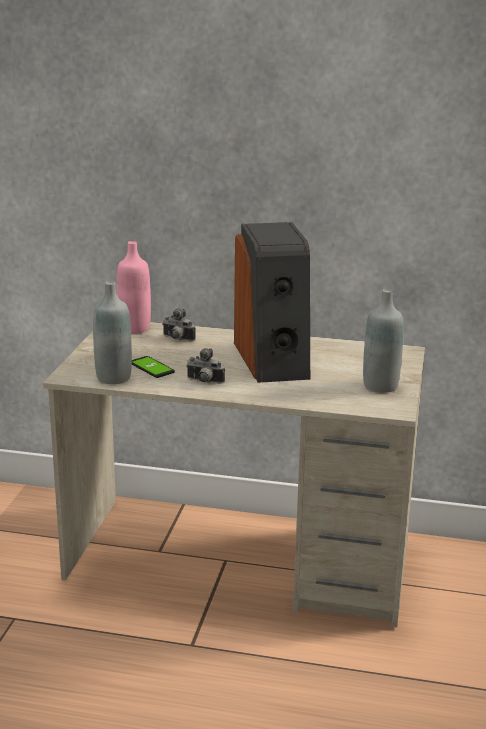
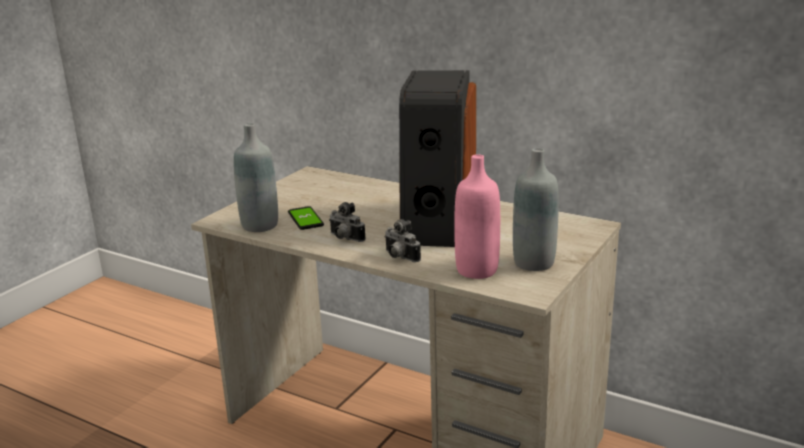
camera: 20 degrees right, 0 degrees up
(134, 328) = (325, 178): pink bottle -> pink bottle (477, 270)
(177, 339) = (356, 192): camera -> camera (399, 257)

